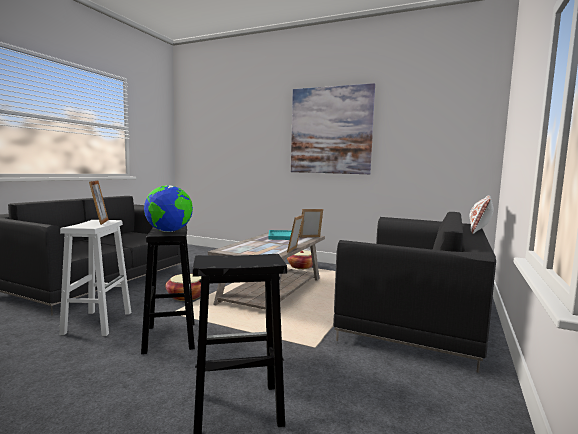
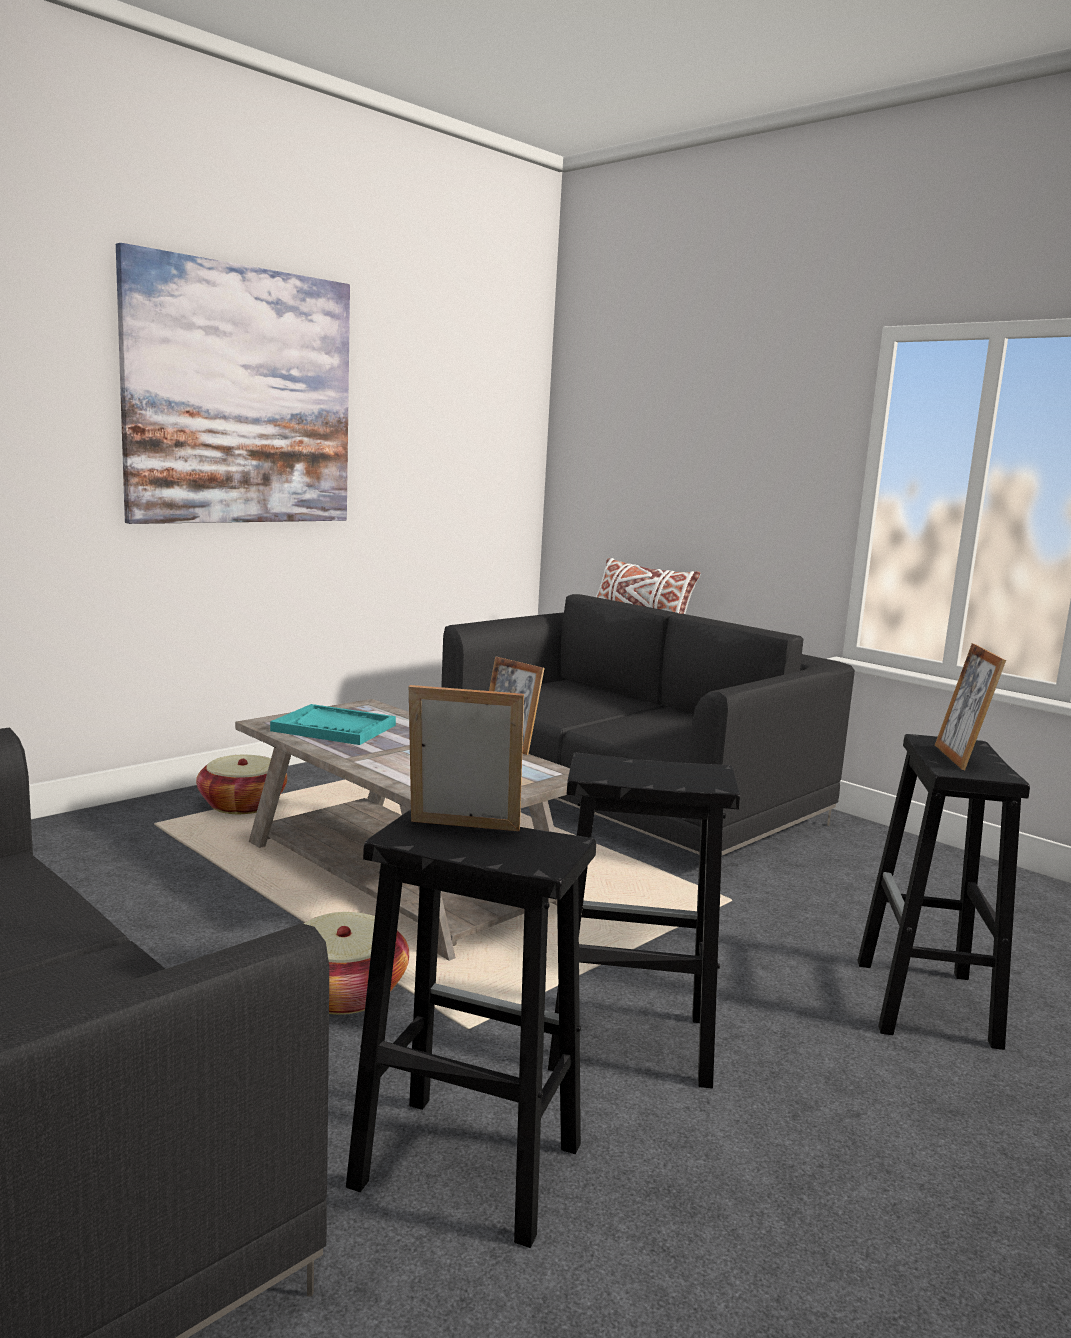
camera: 70 degrees left, 5 degrees up
(98, 322) = (463, 1165): white stool -> black stool
(169, 231) = (675, 772): globe -> none
(310, 237) = (380, 711): picture frame -> picture frame (960, 758)

